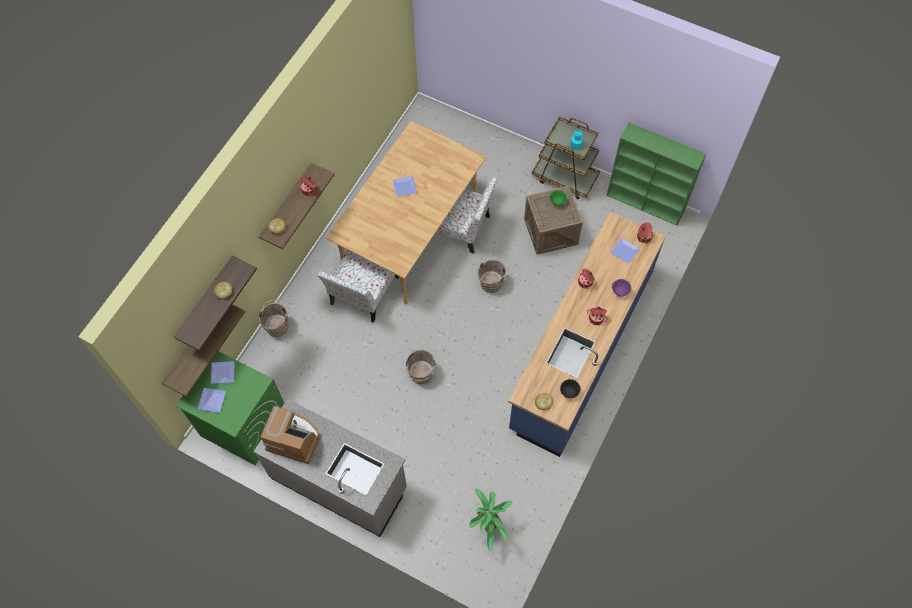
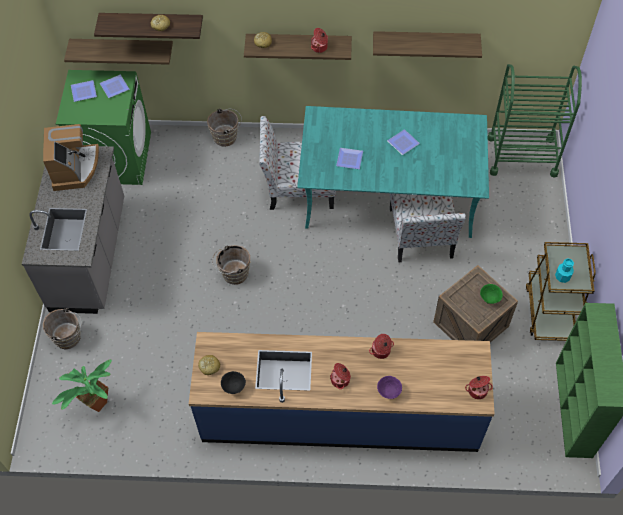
camera: 65 degrees right, 5 degrees down
(346, 117) = (425, 41): none -> shelf
(410, 231) = (389, 196): beige dining table -> turquoise dining table
(425, 127) = (521, 156): none -> green cart
(492, 282) = (374, 293): brown bucket -> brown bucket (69, 338)
(625, 252) = (444, 377): plate -> plate (348, 160)

